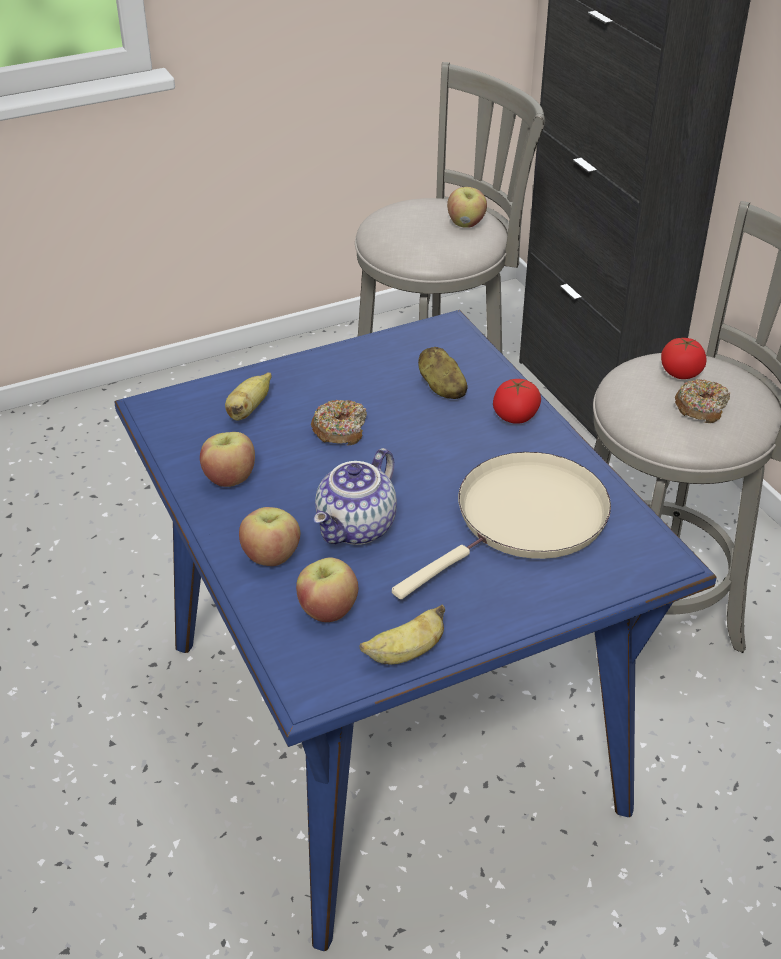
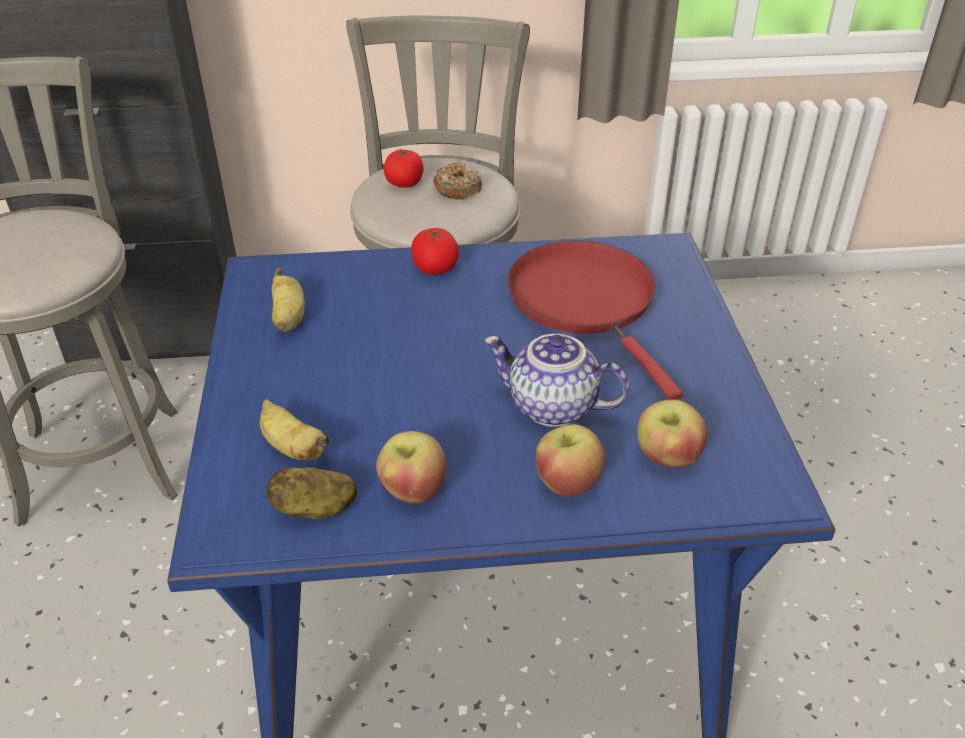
camera: 70 degrees left, 0 degrees up
(340, 430) = (380, 383): donut -> none
(357, 528) = (551, 408): teapot -> teapot turned 150 degrees clockwise
(405, 653) = (743, 418): banana -> banana (289, 319)
(441, 388) = (357, 299): potato -> potato (314, 509)
(466, 224) = (47, 224): apple -> none
(524, 520) = (586, 302): beige frying pan -> red frying pan

